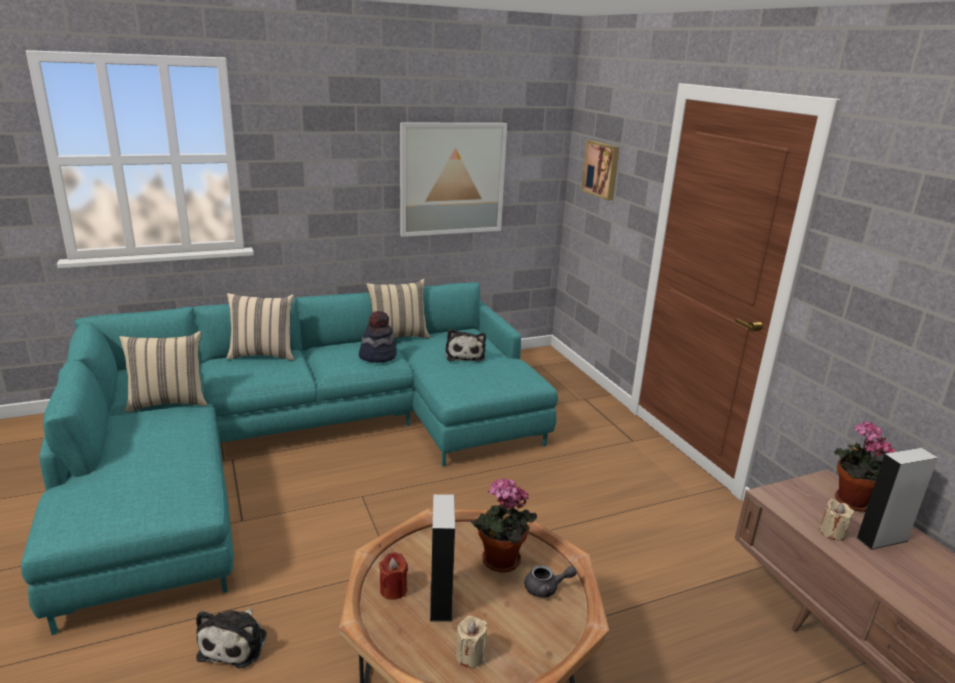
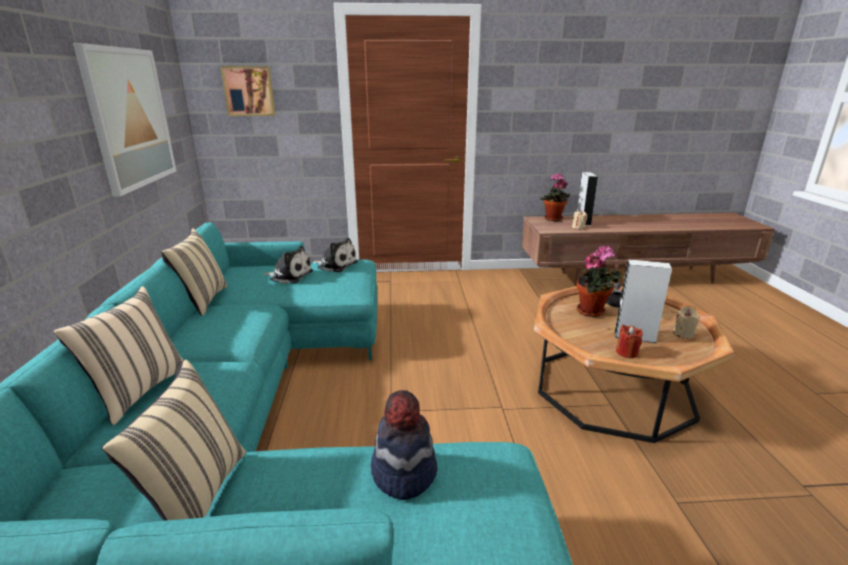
camera: 70 degrees left, 0 degrees up
(235, 643) = (588, 517): plush toy -> plush toy (335, 265)
(378, 356) = (244, 313): hat -> hat (403, 472)

